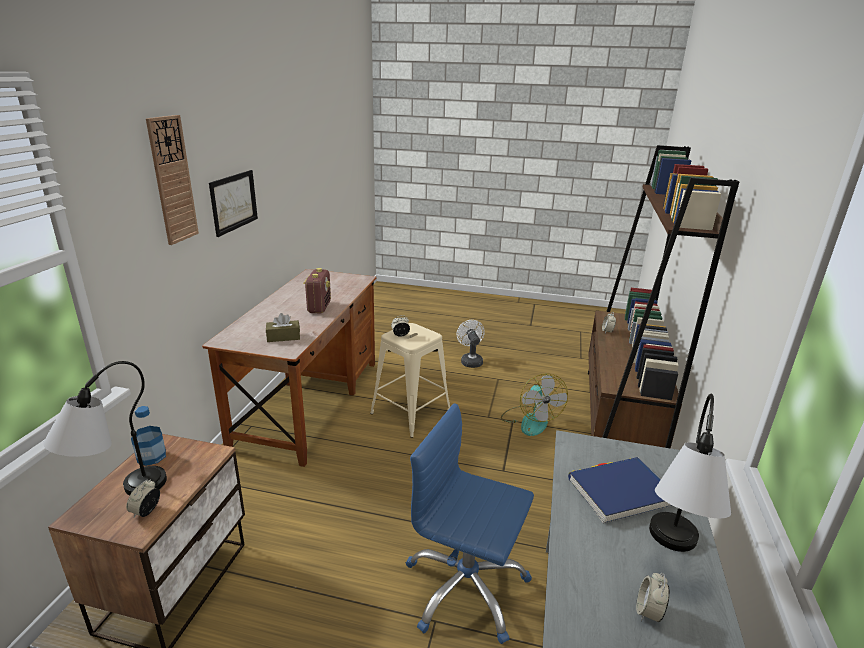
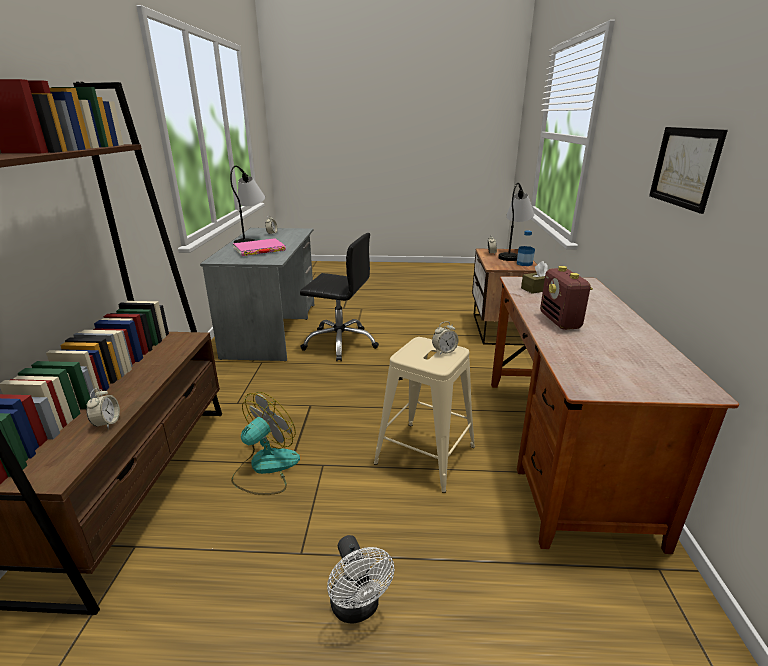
camera: 170 degrees right, 0 degrees up
(172, 180) = (643, 112): wall clock -> none
(465, 588) = (340, 343): blue office chair -> black office chair
(530, 420) = (265, 468): fan -> fan turned 60 degrees clockwise
(620, 492) = (259, 250): blue book -> pink book

